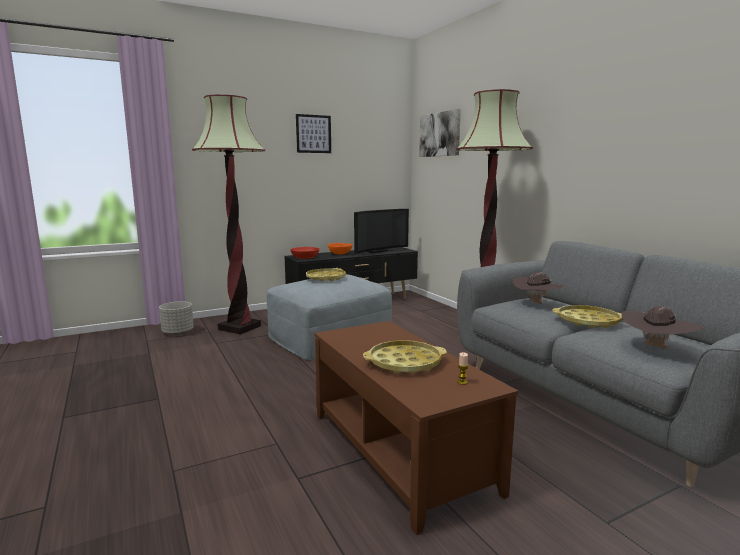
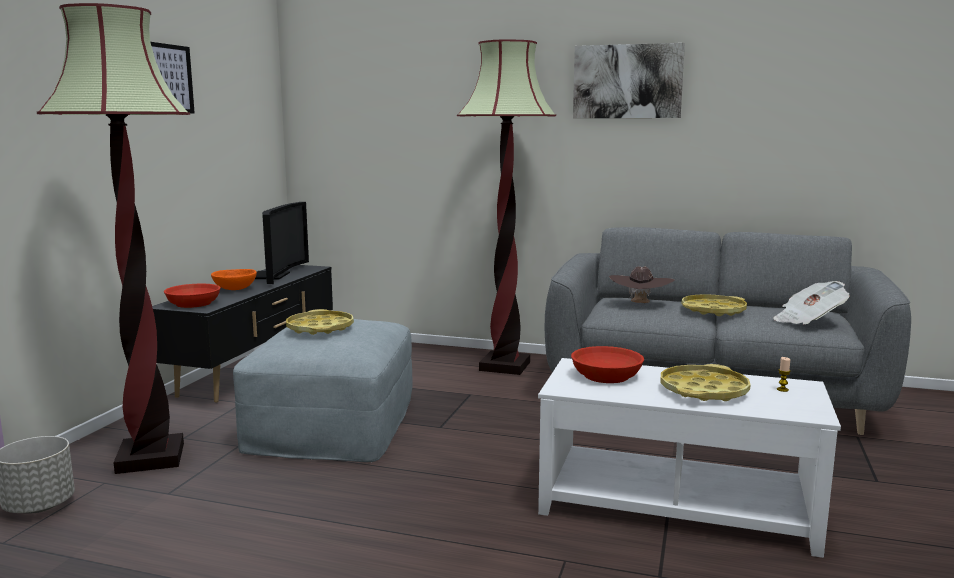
camera: 45 degrees left, 0 degrees up
(378, 336) = (606, 375): none -> red bowl
(399, 451) = (677, 505): brown coffee table -> white coffee table
(440, 134) = (352, 86): picture -> picture (627, 81)
(656, 348) = (808, 320): brown hat -> newspaper

